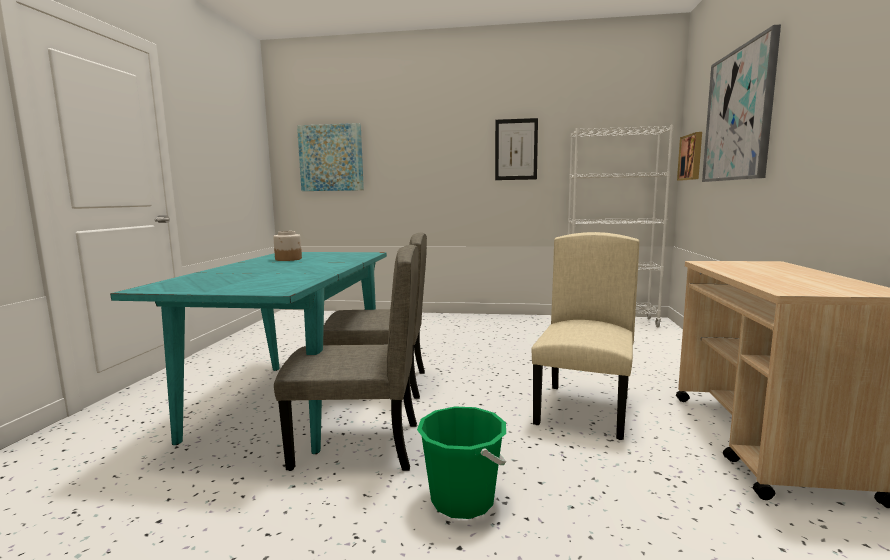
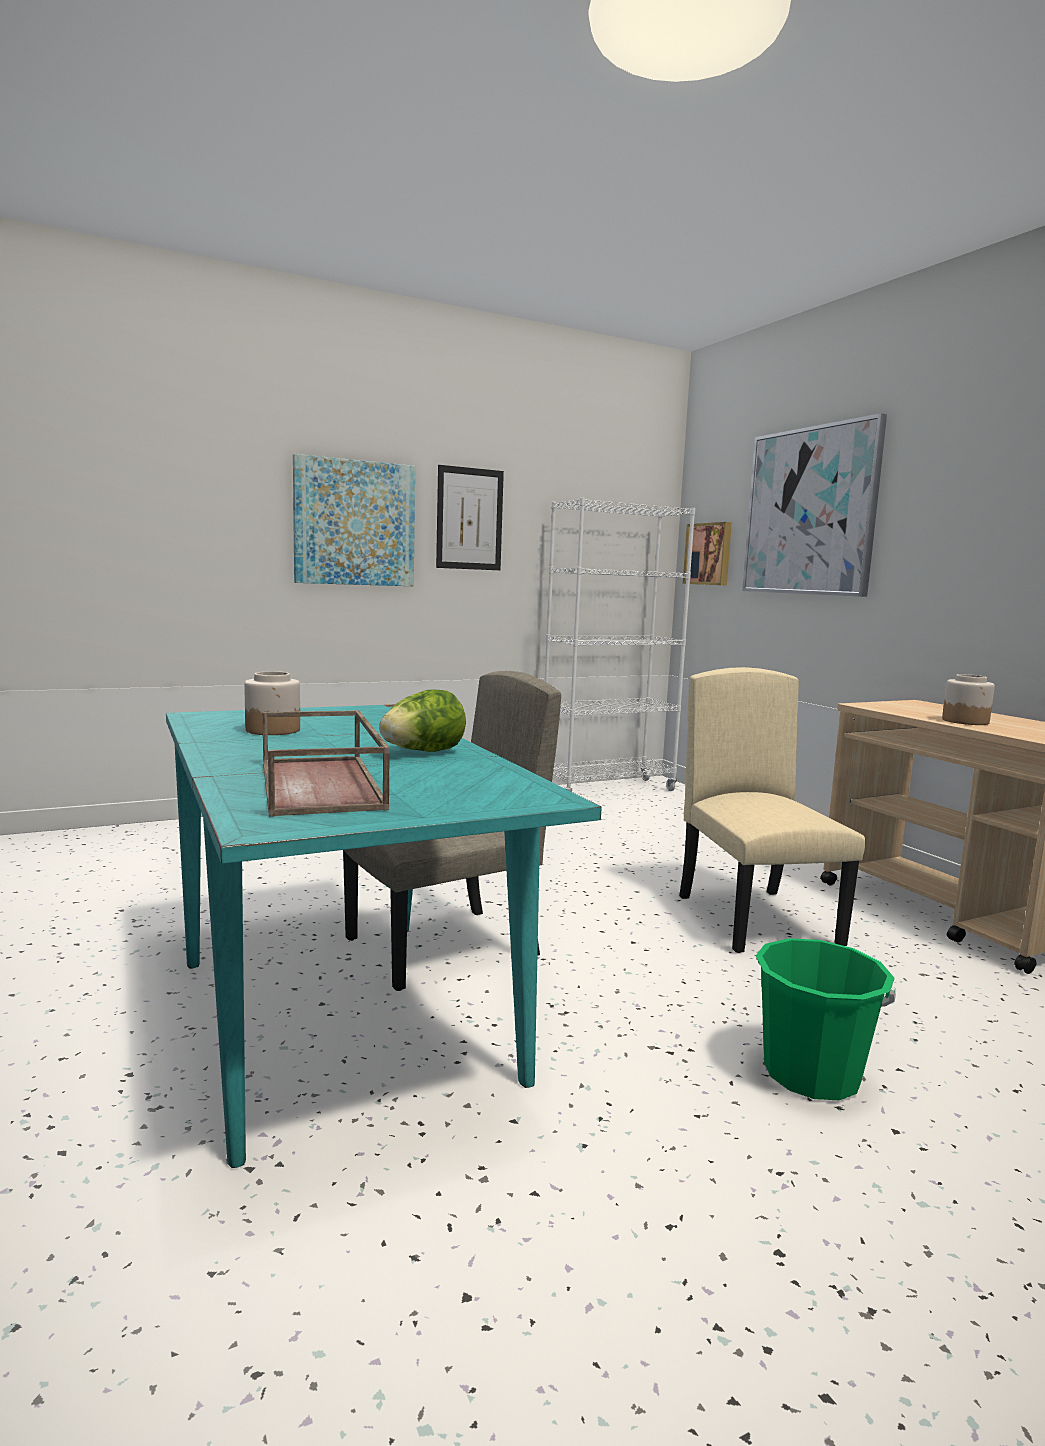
camera: 35 degrees left, 0 degrees up
(220, 278) = (323, 785): none -> brown tray
(309, 270) = (422, 752): none -> lettuce
(331, 158) = (108, 500): picture -> picture (354, 523)
(357, 446) = (572, 1052): beige chair -> none
(757, 275) = (965, 721): none -> jar

